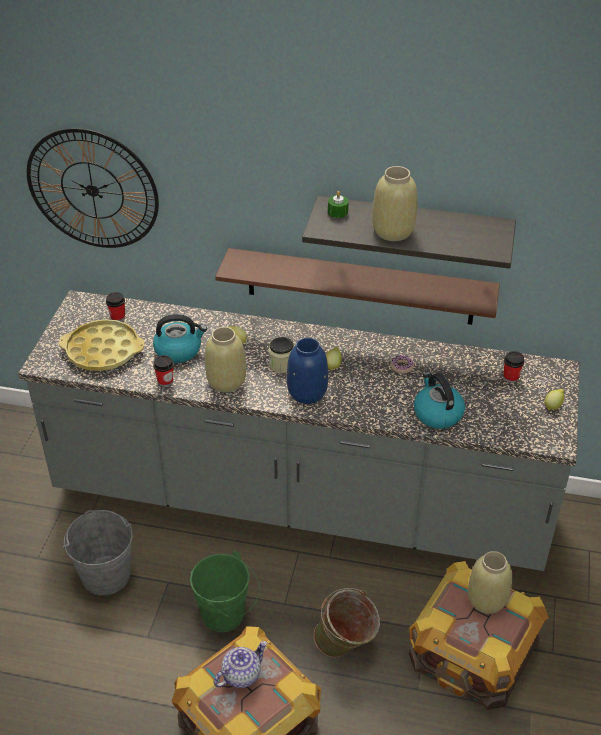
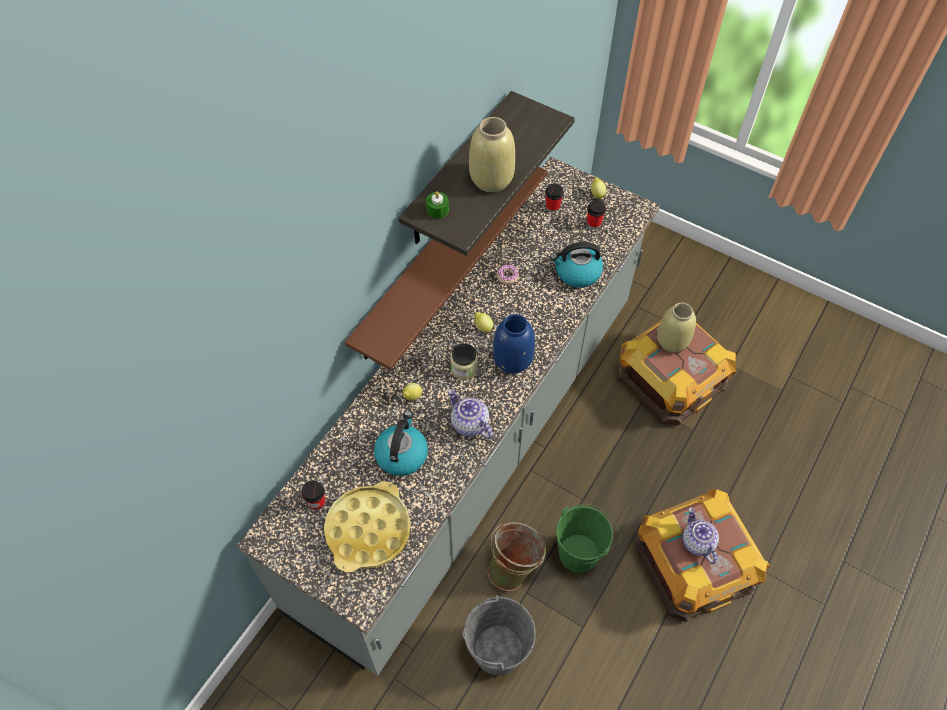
camera: 70 degrees left, 15 degrees up
(92, 190) = (226, 434): wall clock -> none
(165, 381) = (445, 479): cup -> cup (594, 223)
(226, 382) = (469, 424): beige vase -> teapot
(345, 648) = (642, 467): green bucket -> green bucket (514, 567)

